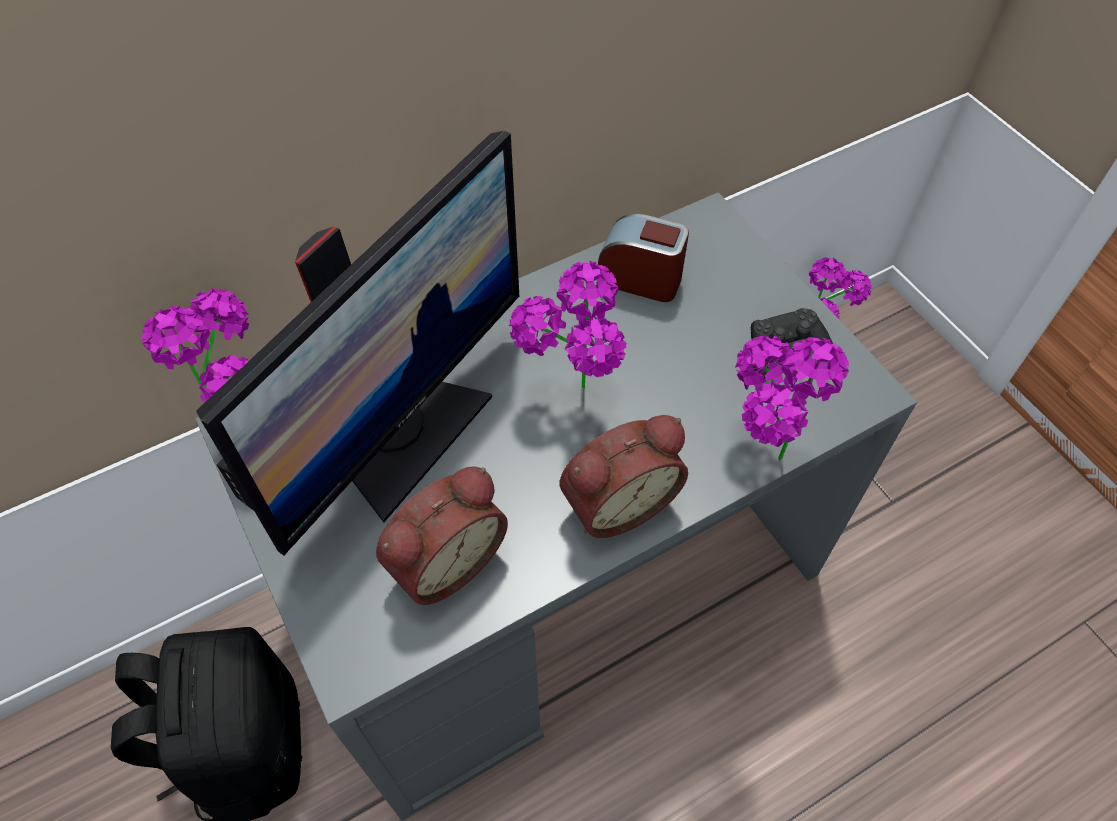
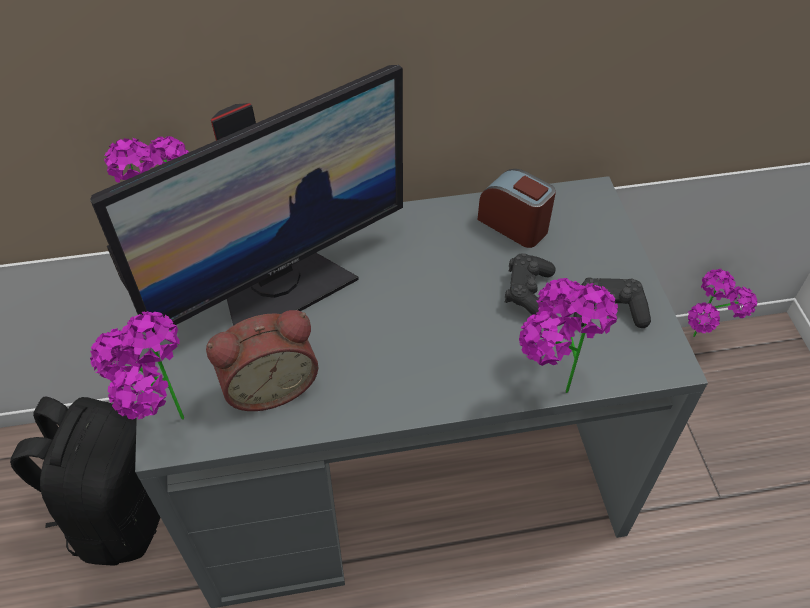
camera: 20 degrees right, 5 degrees down
(573, 403) = (418, 301): potted plant -> potted plant (165, 430)
(616, 501) = (419, 383): alarm clock -> none
(691, 357) = (528, 294): none -> black game controller

